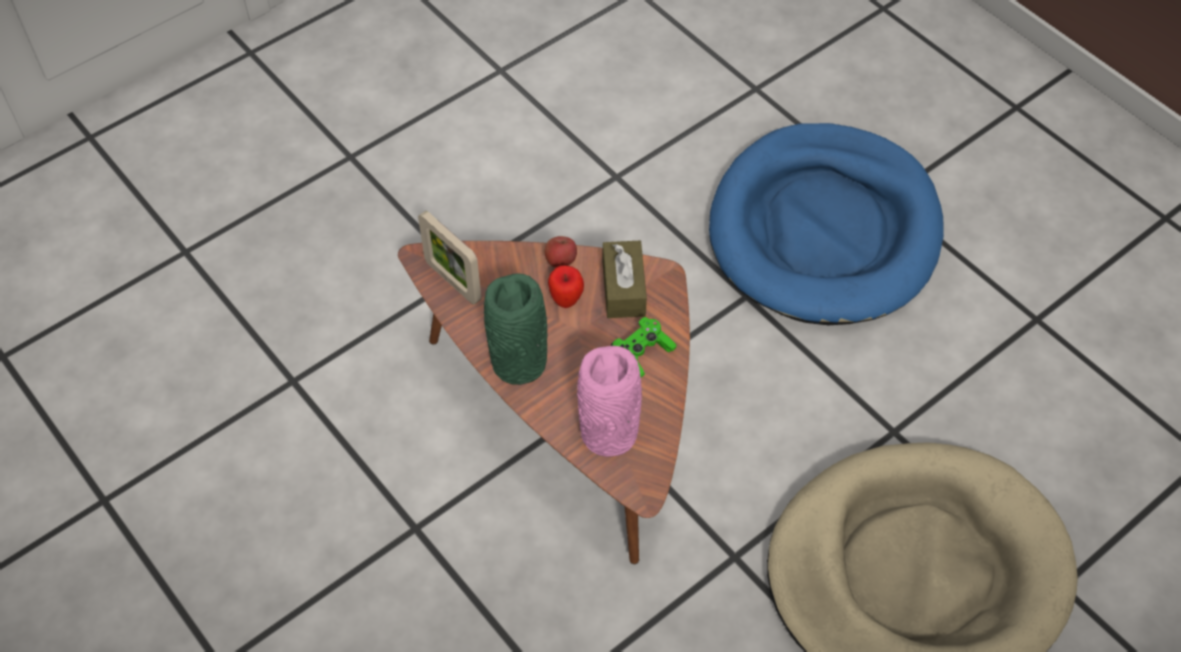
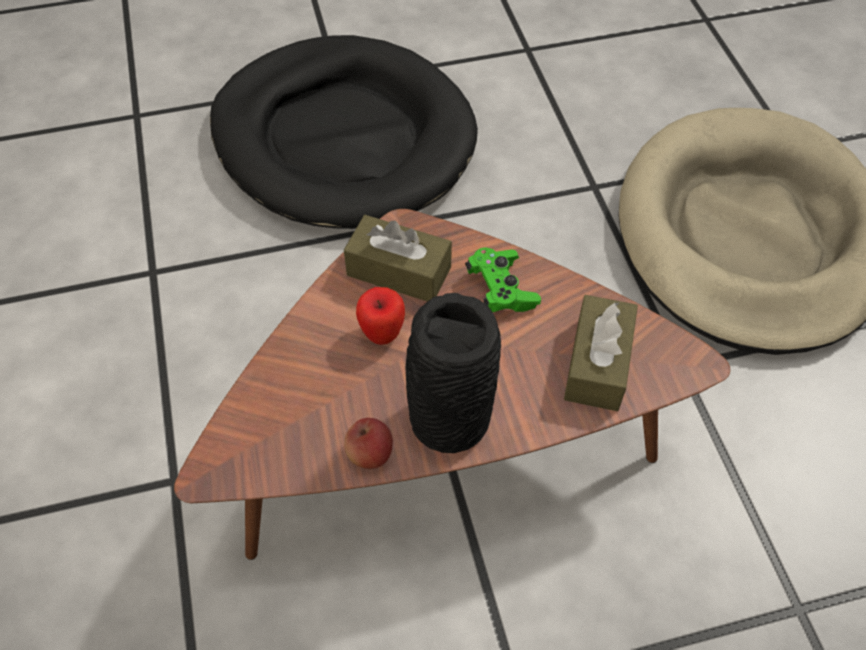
camera: 65 degrees left, 0 degrees up
(453, 281) = (276, 448): picture frame -> none
(519, 361) = (447, 419): green vase -> black vase
(560, 261) = (320, 317): apple -> apple (370, 454)
(609, 432) = (597, 364): pink vase -> brown tissue box
(824, 230) = (343, 139): blue dog bed -> black dog bed

